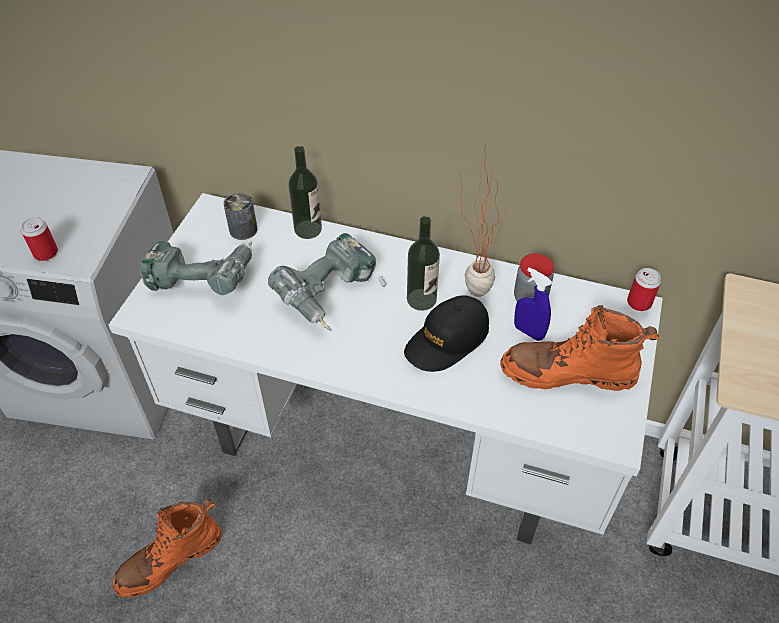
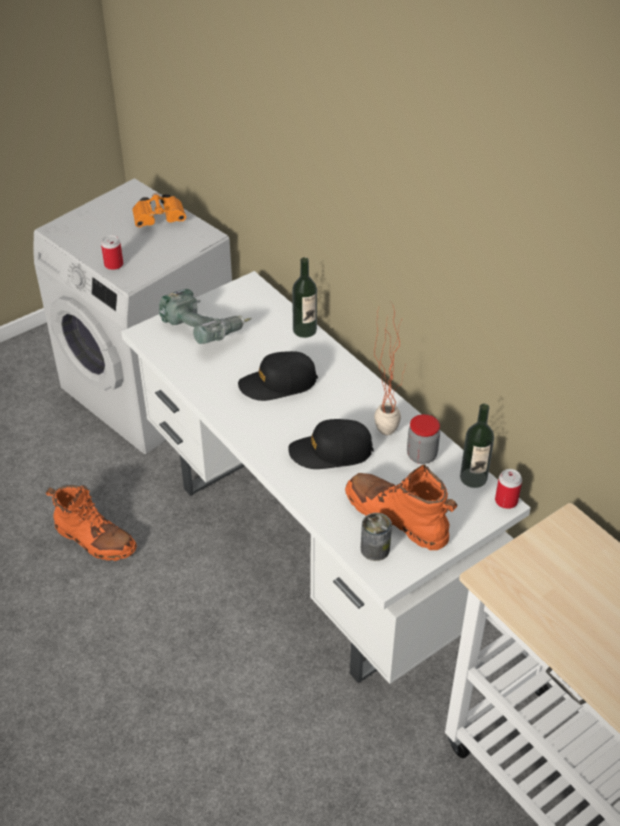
camera: 35 degrees right, 5 degrees down
(60, 180) = (160, 219): none -> orange binoculars
(170, 560) = (94, 539): orange boot -> orange boot turned 150 degrees counterclockwise
(243, 230) = (259, 309): can -> can (375, 549)
(331, 297) = (278, 383): power drill -> black cap
(421, 299) = (340, 416): bottle -> bottle (473, 478)
(528, 332) = (396, 476): blue spray bottle -> none

